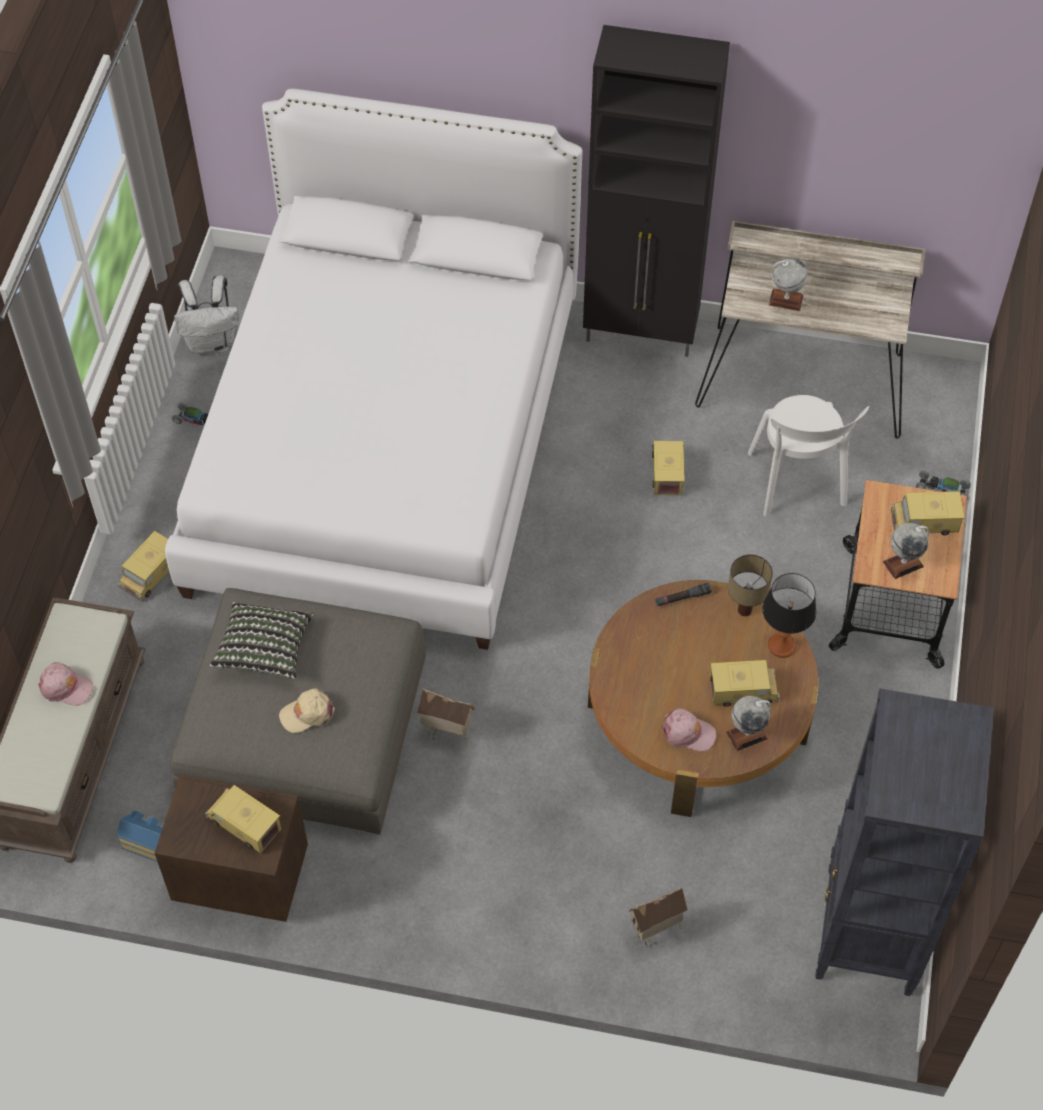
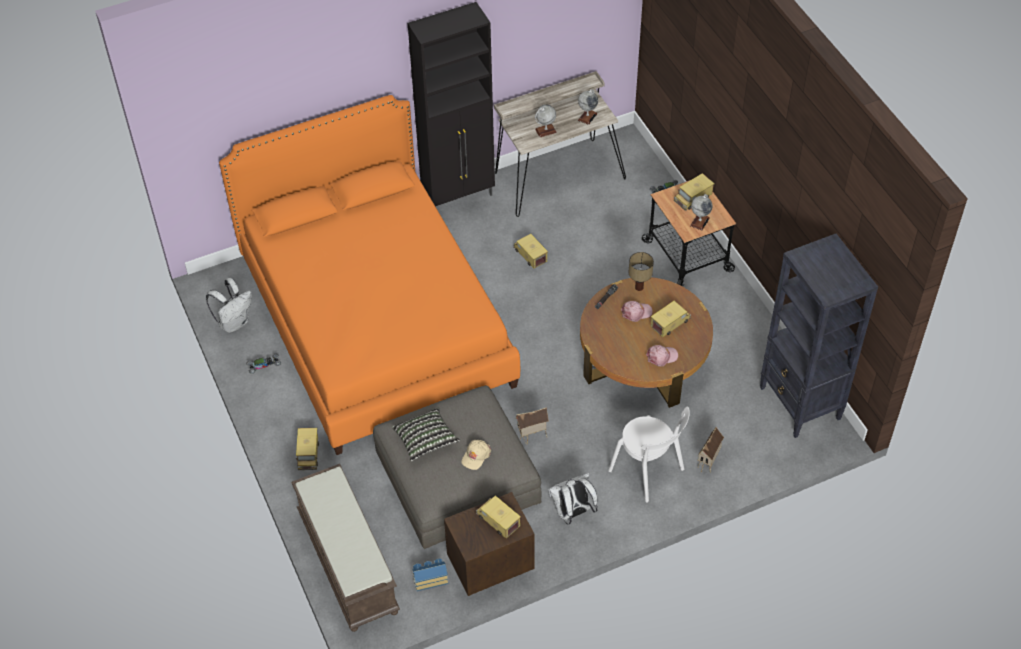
camera: 35 degrees left, 5 degrees down
(66, 687) = (341, 518): pink cap -> pink cap (636, 312)
(244, 824) = (498, 520): toy truck -> toy truck turned 45 degrees clockwise
(386, 446) = (377, 321): white bed -> orange bed
(408, 877) = (572, 513): none -> white backpack
(747, 735) = (689, 341): globe -> globe (587, 116)
(781, 646) = (669, 293): table lamp -> none
(797, 483) = (596, 225): white chair -> white chair (648, 472)

